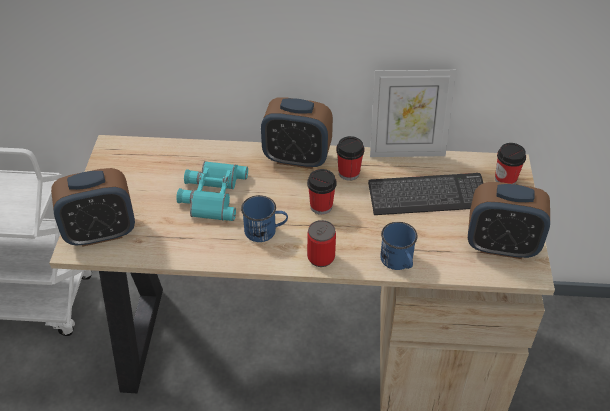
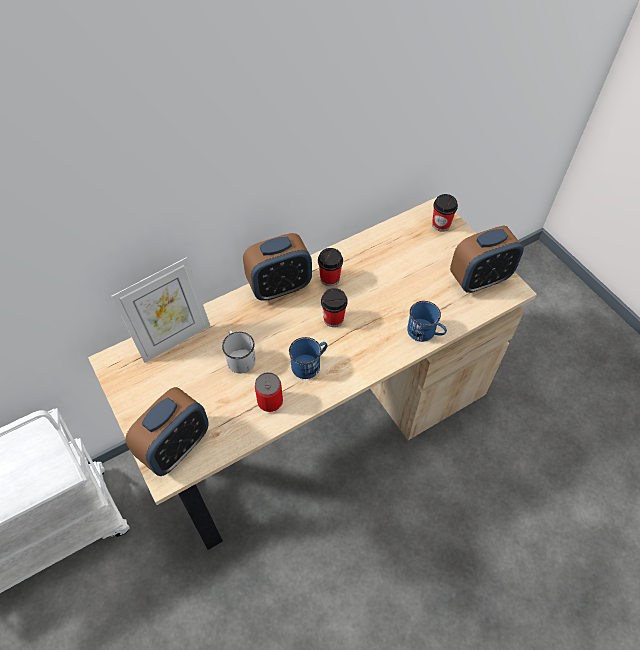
camera: 35 degrees left, 10 degrees up
(211, 194) = (239, 357): turquoise binoculars -> white mug
(321, 257) = (369, 362): can -> can (270, 401)
(406, 151) = (356, 237): picture frame -> picture frame (174, 338)
(427, 196) = (401, 267): keyboard -> none

